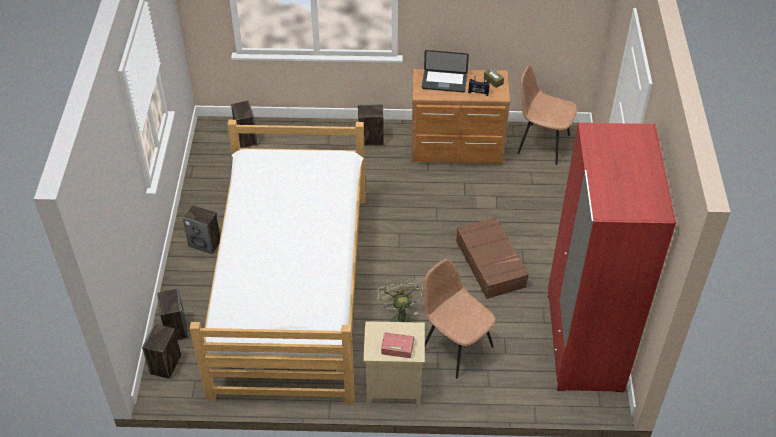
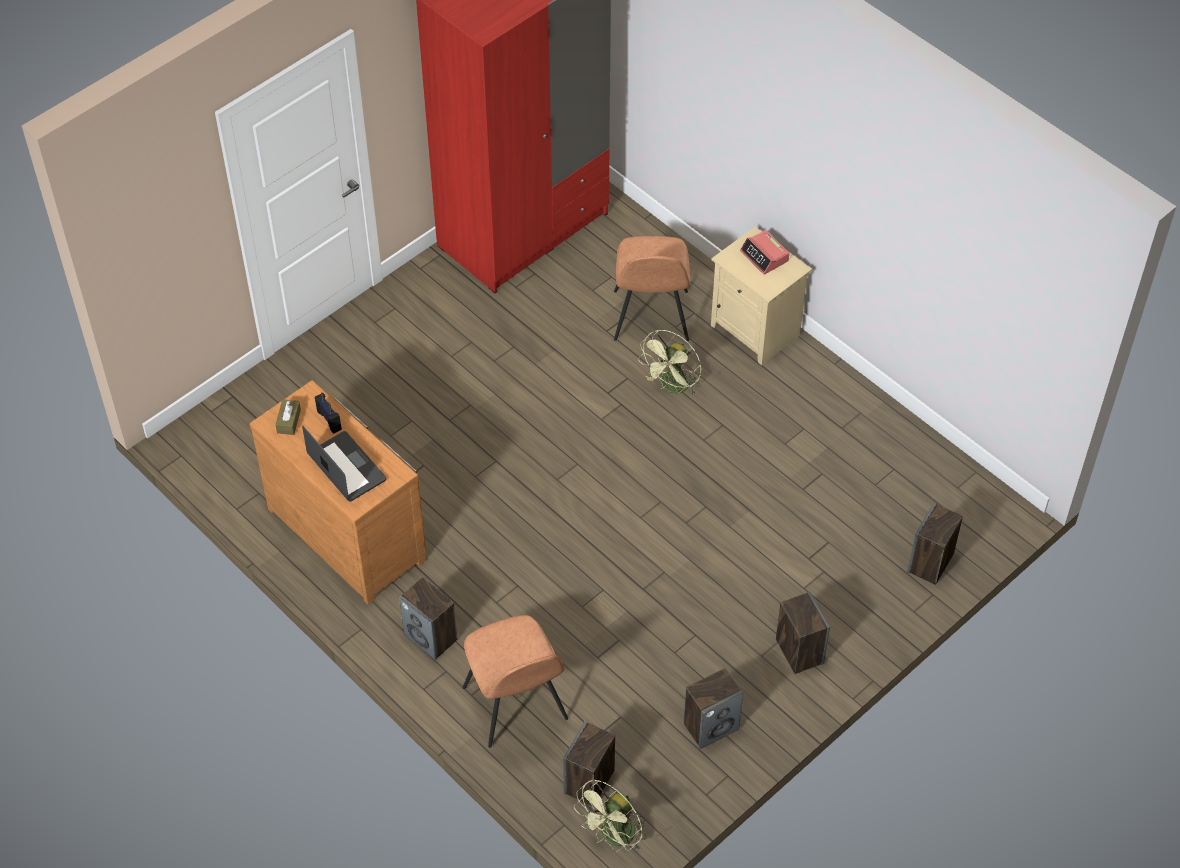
camera: 135 degrees left, 5 degrees up
(166, 365) = (976, 529): speaker -> speaker (711, 726)
(216, 129) = (613, 837): none -> green fan
(291, 292) = (757, 506): bed -> none
(491, 263) = (504, 367): brown suitcase -> none
(542, 143) = (242, 455): brown chair -> brown chair (516, 706)

